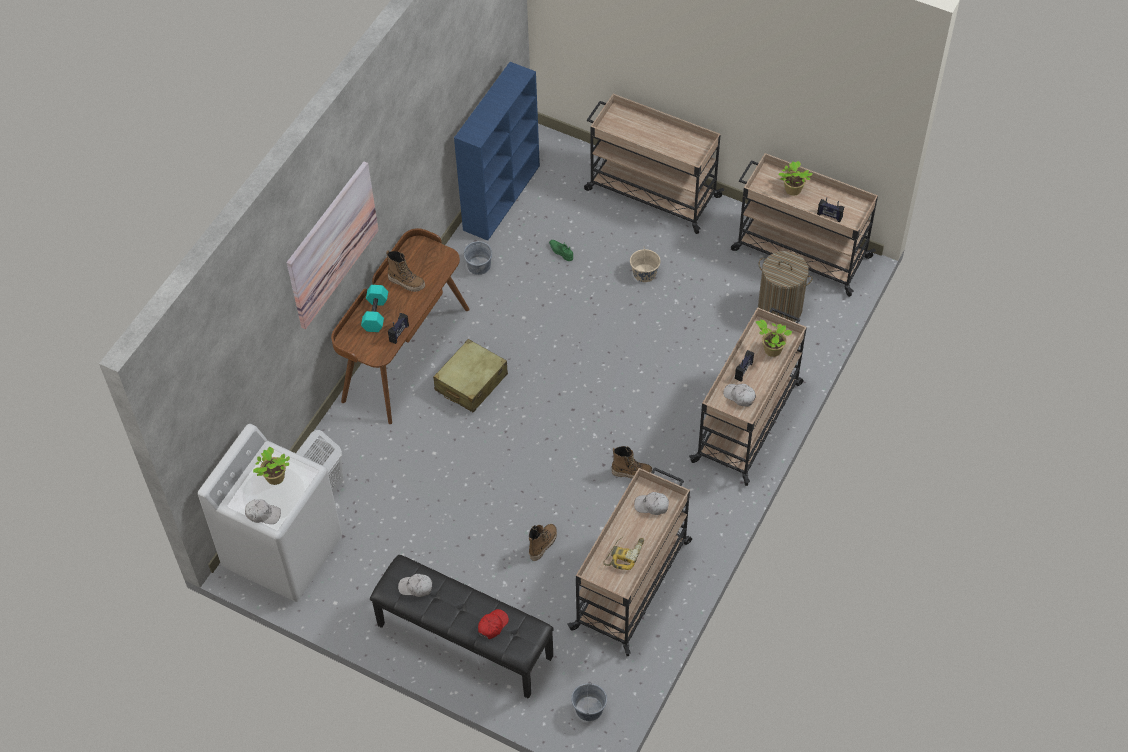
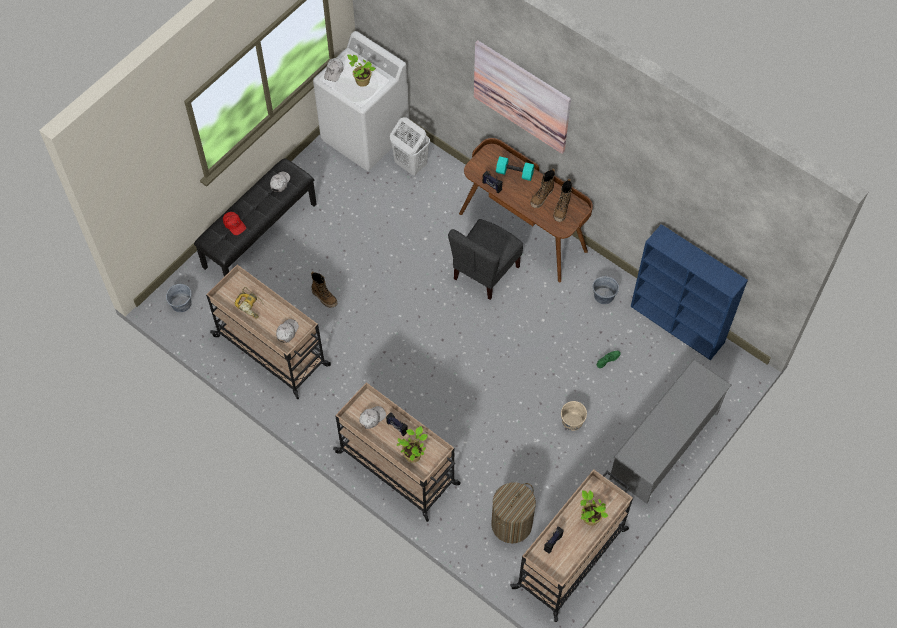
camera: 100 degrees right, 5 degrees up
(471, 382) = (485, 272): beige suitcase -> grey chair
(631, 472) = (371, 370): boot -> boot (562, 209)
(651, 192) = (664, 445): beige cart -> grey shoe rack

